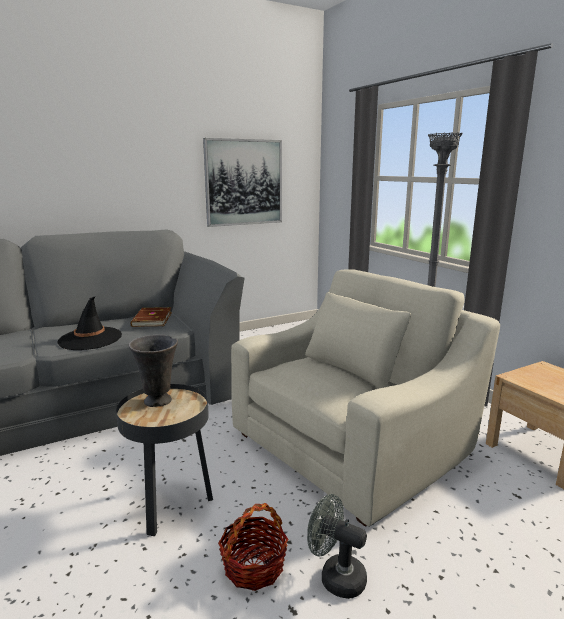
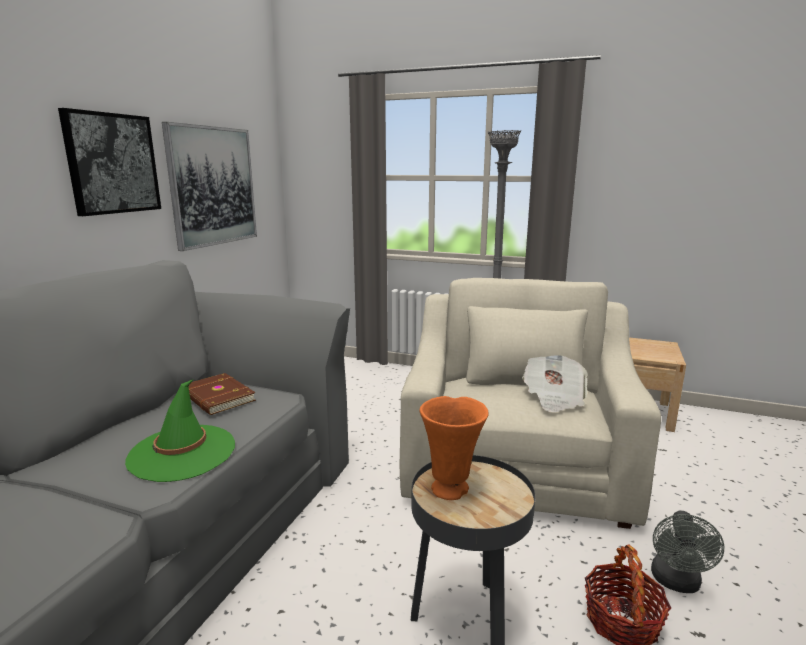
camera: 40 degrees left, 0 degrees up
(90, 339) = (182, 453): black hat -> green hat
(158, 401) = (451, 489): grey vase -> orange vase
(161, 166) = (112, 163): none -> picture
(336, 576) = (676, 583): grey fan -> grey fan turned 60 degrees counterclockwise
(344, 384) = (553, 398): none -> newspaper

